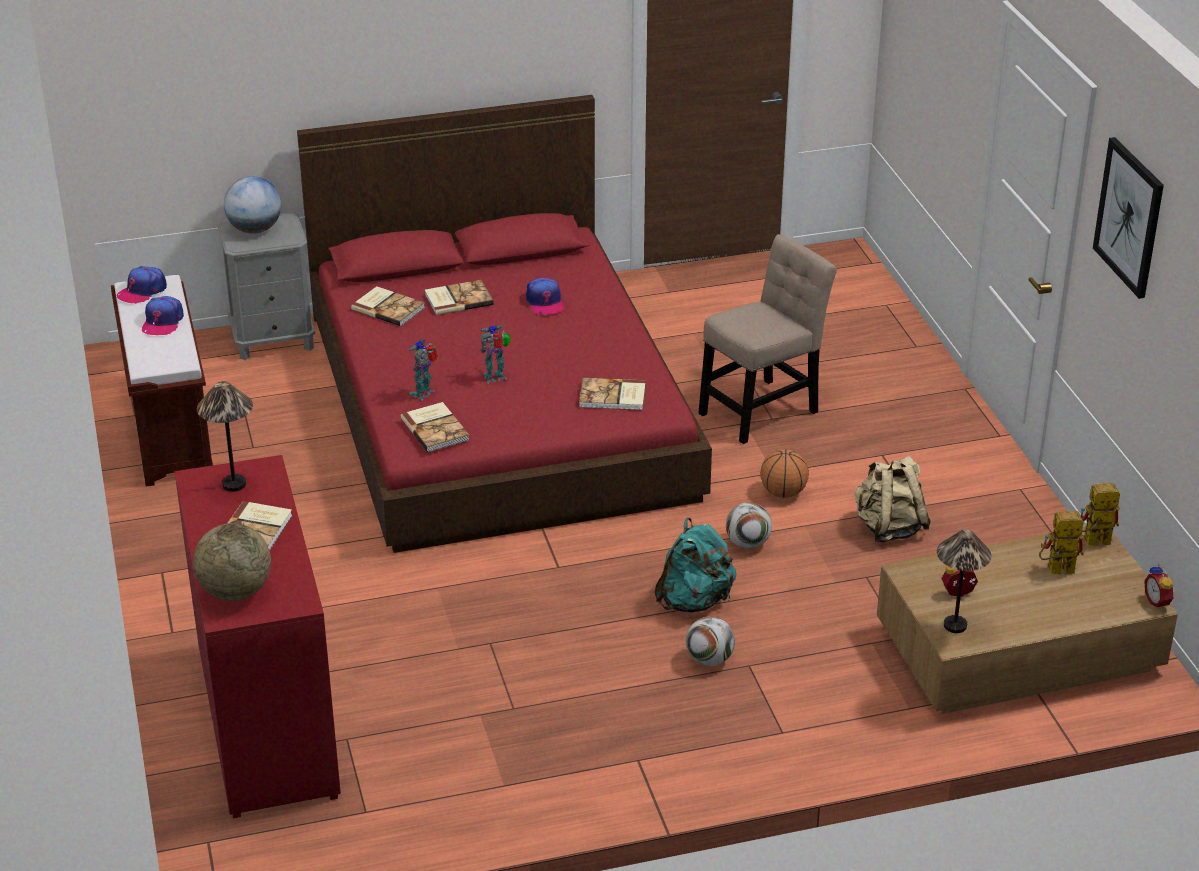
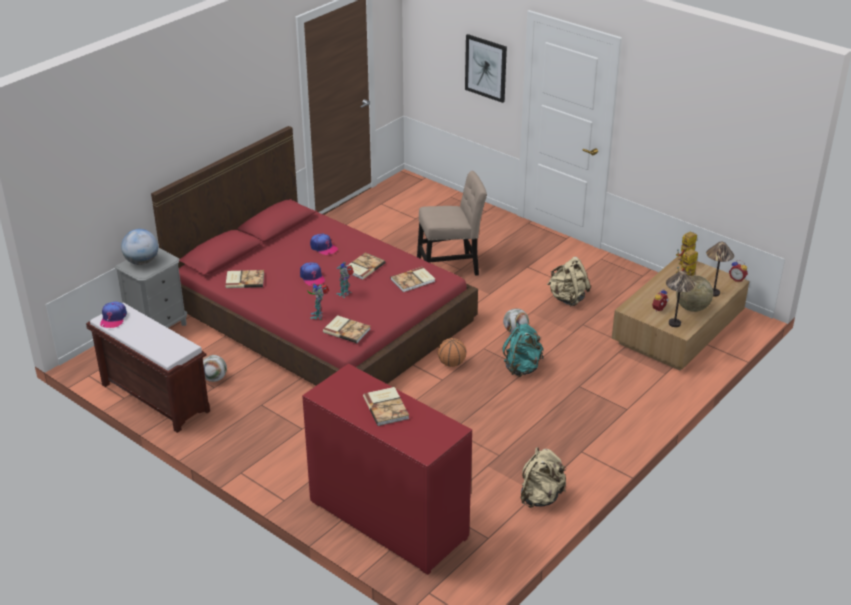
camera: 35 degrees left, 0 degrees up
(162, 322) = (147, 330): cap -> cap (312, 277)
(233, 484) = (343, 388): table lamp -> table lamp (713, 293)
(235, 591) = (416, 439): globe -> globe (692, 308)
(457, 299) = (276, 262): book -> book (363, 267)
(502, 794) = (541, 497): none -> beige backpack
(709, 659) = (559, 391): football -> football (214, 378)
(762, 409) = (451, 266): beige chair -> beige chair turned 60 degrees clockwise
(783, 493) = (504, 301): basketball -> basketball (451, 363)
(1129, 217) = (664, 97): picture -> picture (486, 68)

